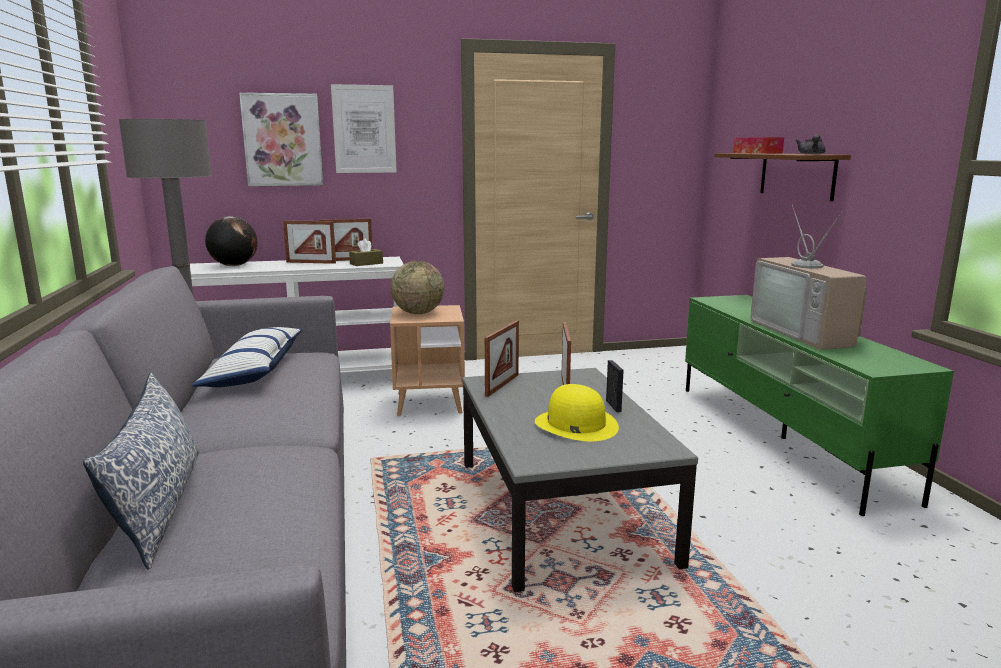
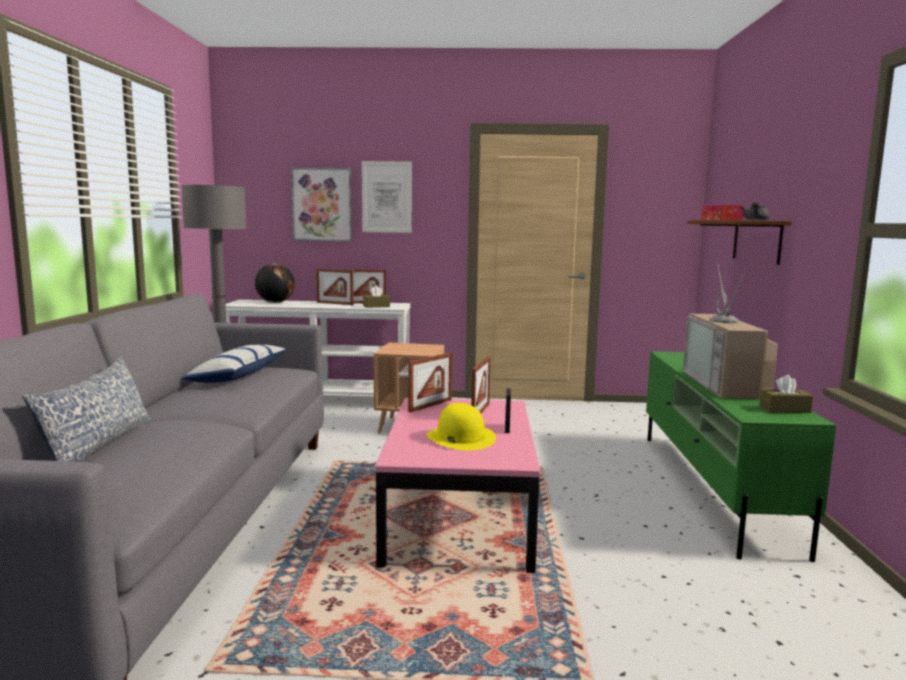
camera: 15 degrees right, 5 degrees down
(418, 313) = (403, 348): globe -> none
(559, 509) = (458, 516): grey coffee table -> pink coffee table
(891, 357) = (784, 409): none -> brown tissue box

